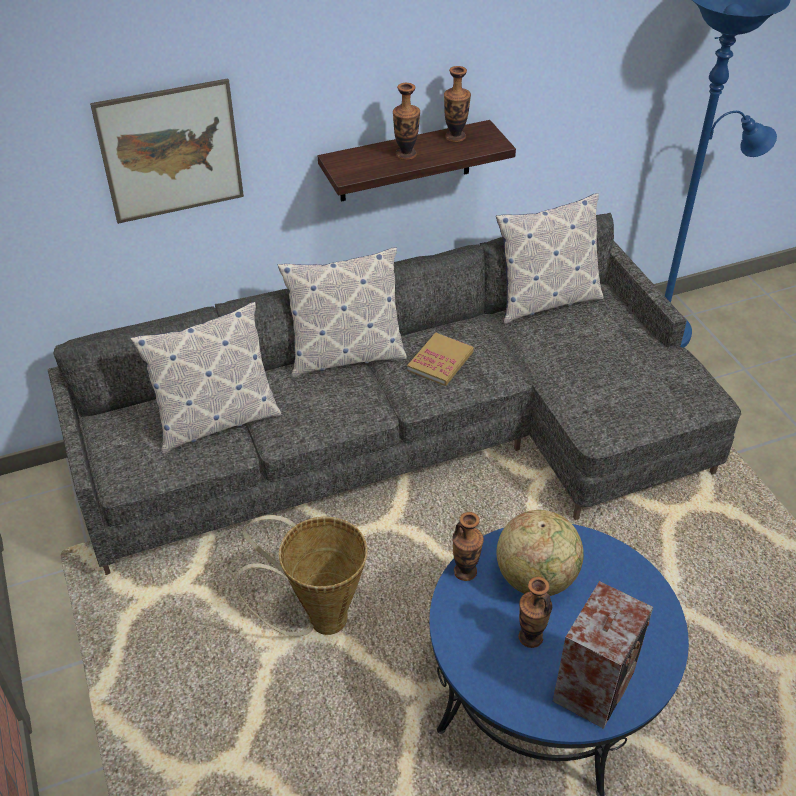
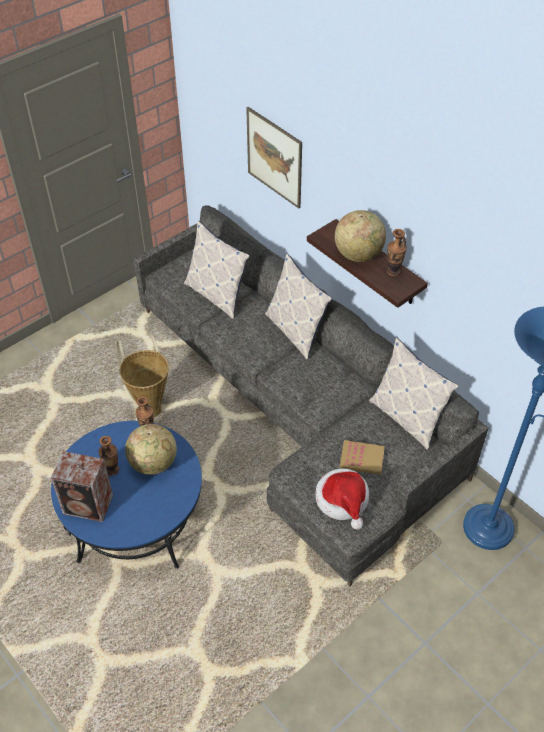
camera: 70 degrees right, 5 degrees up
(406, 154) = (358, 255): vase -> globe
(440, 361) = (312, 376): book -> book (362, 458)
(661, 392) = (343, 500): none -> hat

